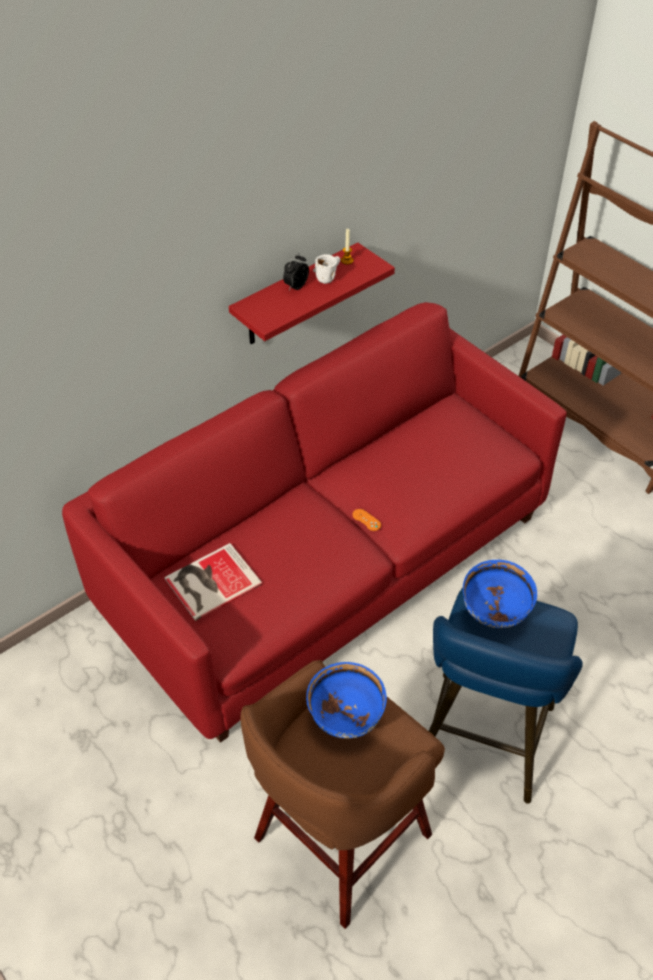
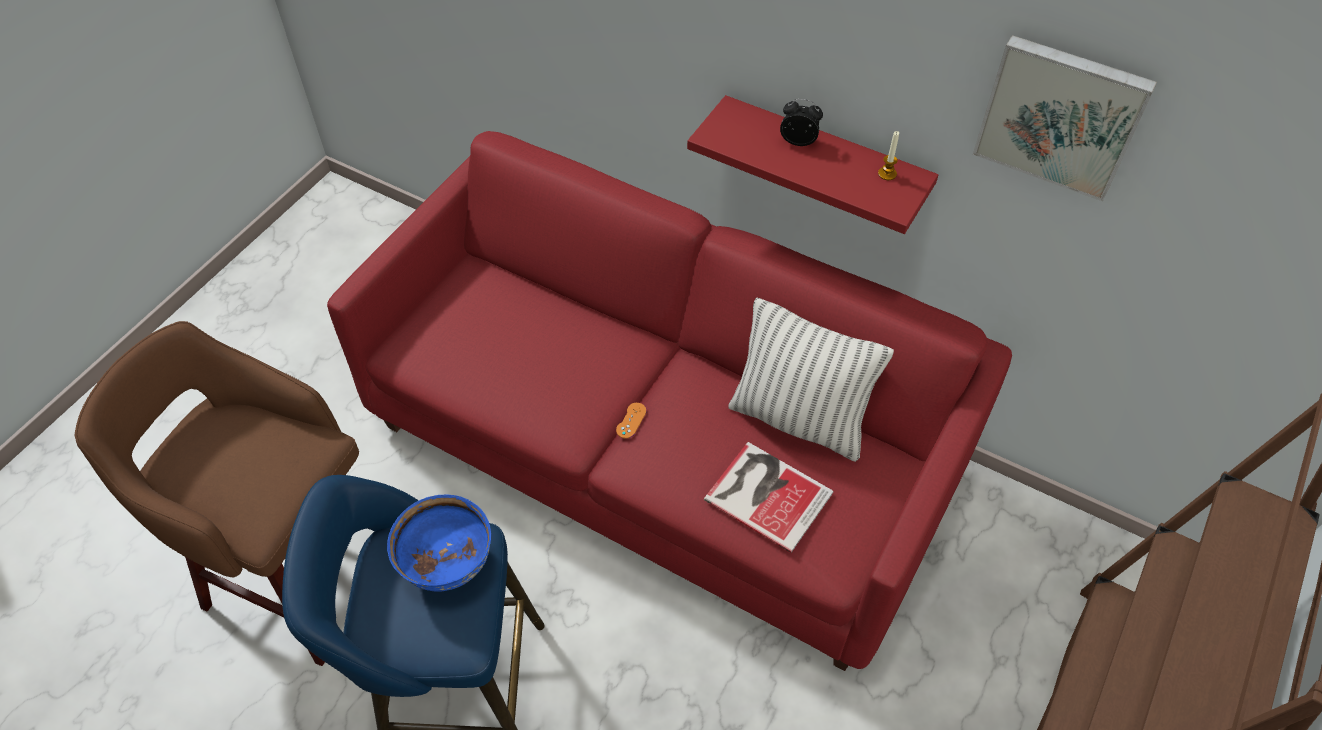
camera: 70 degrees right, 5 degrees up
(210, 581) = (480, 302): book -> book (767, 493)
(328, 275) = (842, 164): white mug -> none
(345, 719) = (267, 452): blue bowl -> none
(404, 434) = (799, 419): none -> pillow
(406, 153) = (1061, 115): none -> picture

